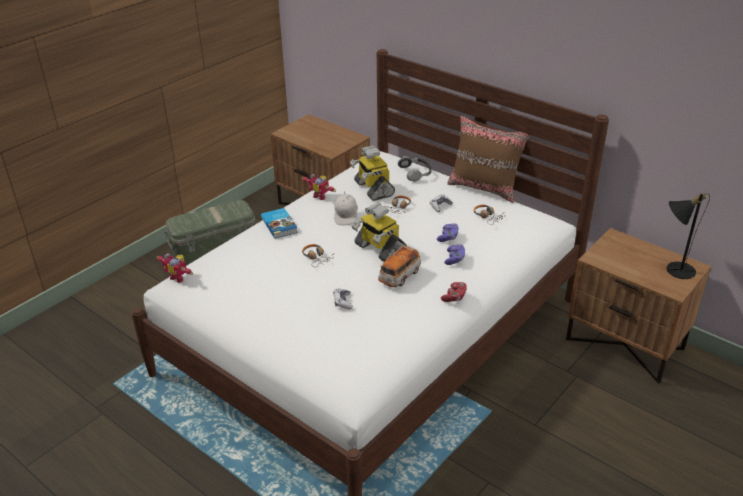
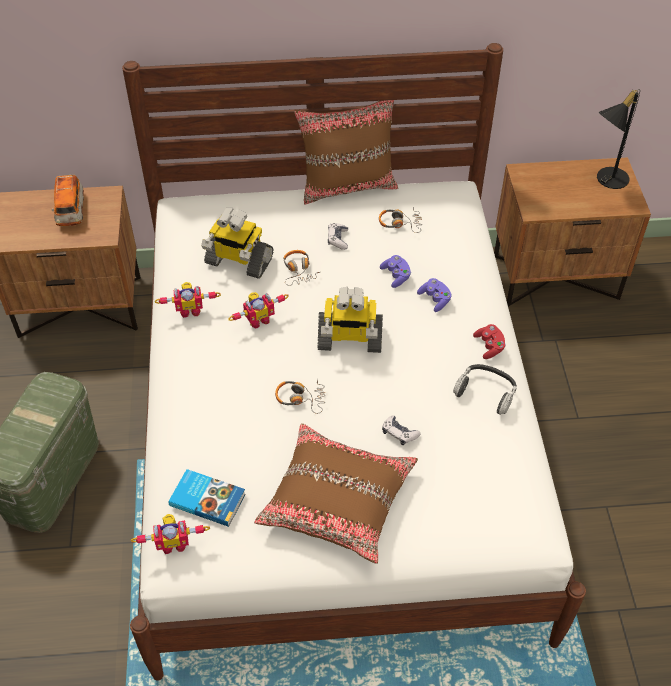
camera: 45 degrees left, 15 degrees up
(271, 309) = (337, 500): none -> brown pillow
(280, 225) = (199, 383): book -> book (207, 499)
(346, 216) = (258, 319): white cap -> toy robot
(399, 276) = (412, 359): toy car -> toy car (70, 211)
(415, 172) = (254, 209): headphones -> headphones (486, 392)

